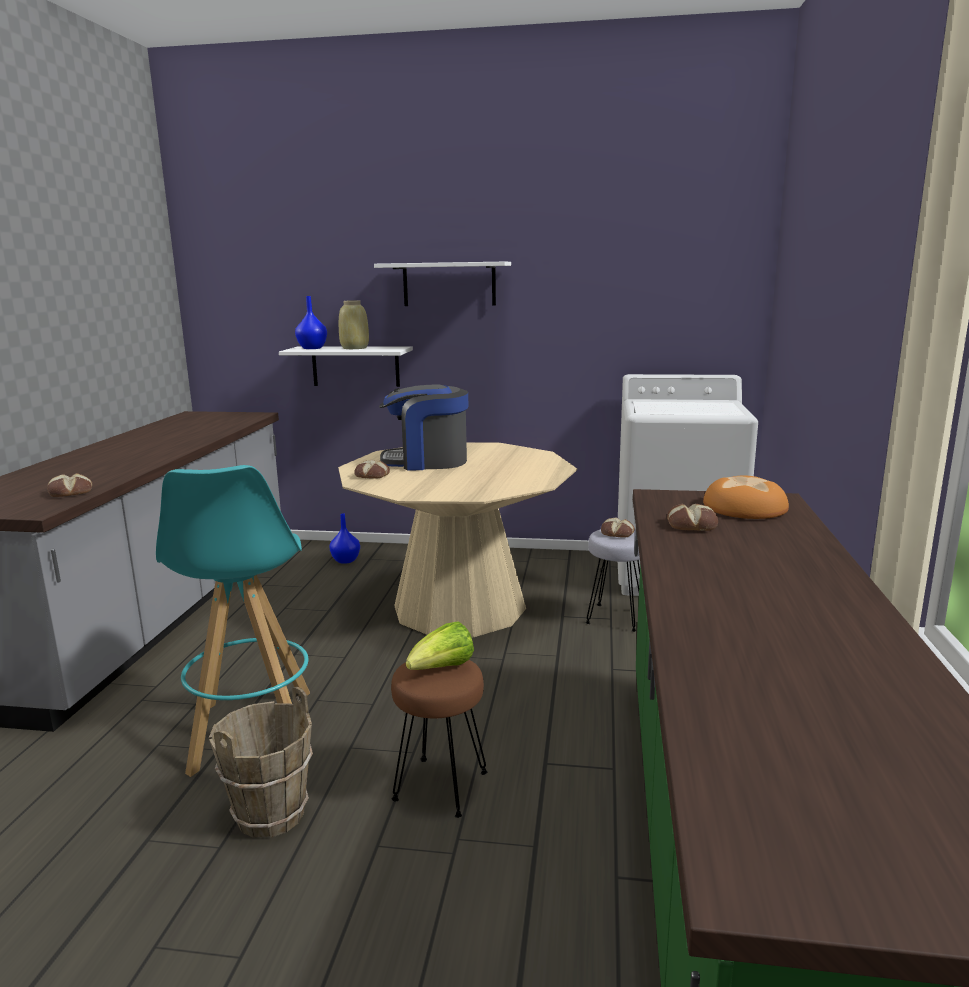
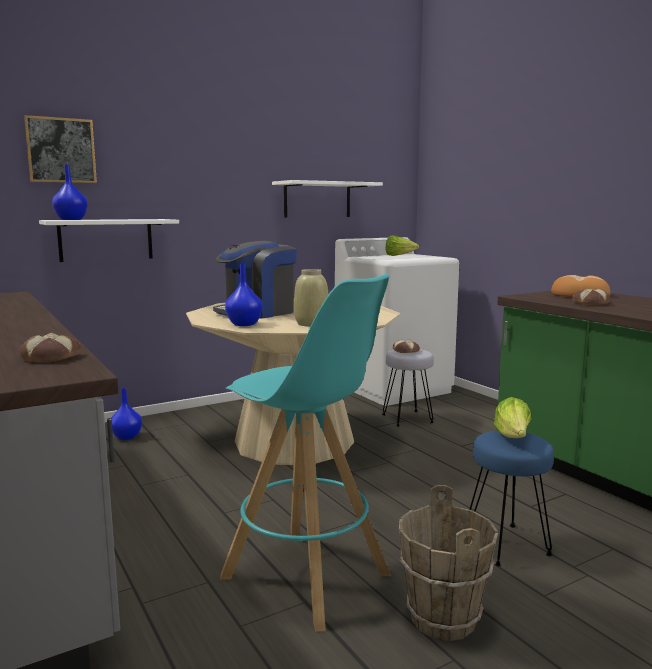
camera: 40 degrees left, 5 degrees down
(316, 280) = (61, 150): none -> picture
(355, 348) = (117, 219): beige vase -> beige vase (311, 324)
(371, 475) = (245, 324): bread -> blue vase
(441, 787) = (507, 545): brown stool -> blue stool
(449, 284) = (197, 161): white shelf -> white shelf (317, 200)
(693, 404) = (399, 256): none -> lettuce

